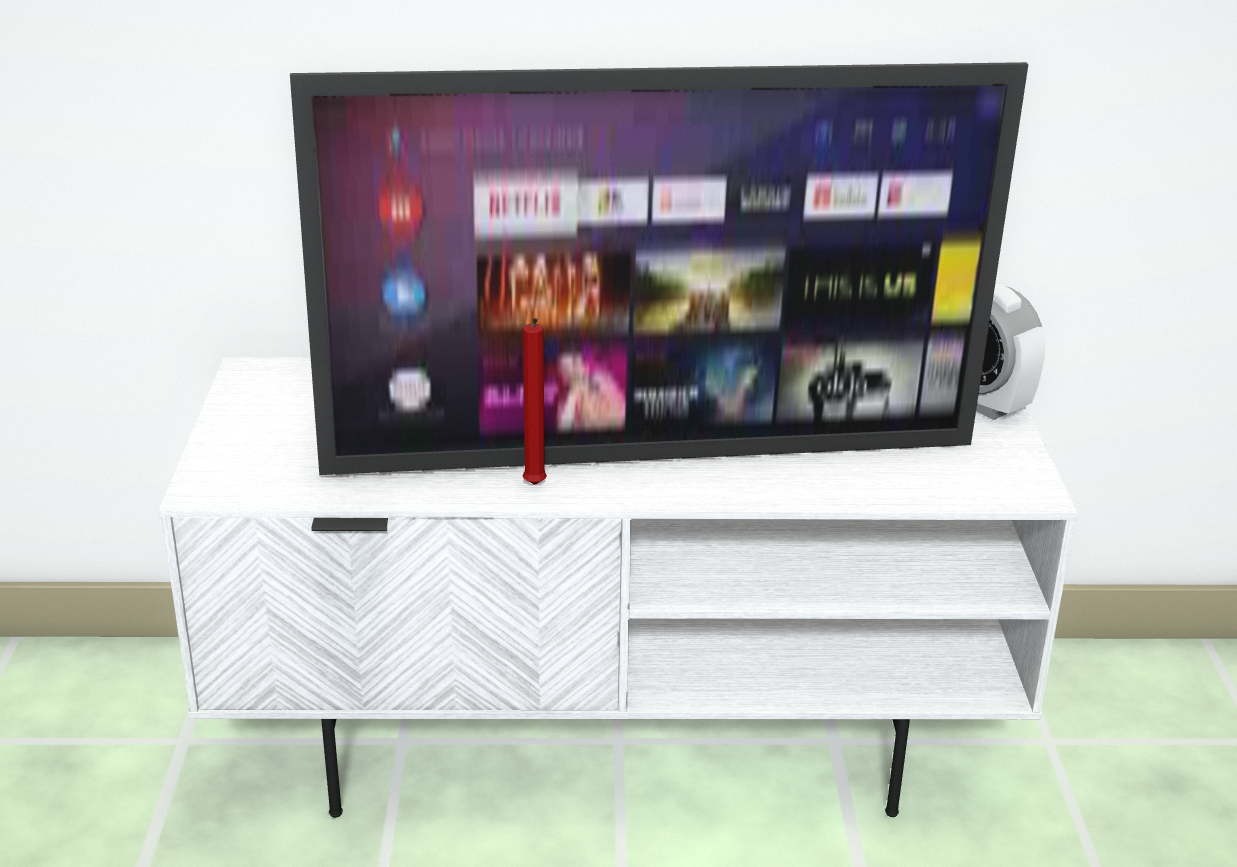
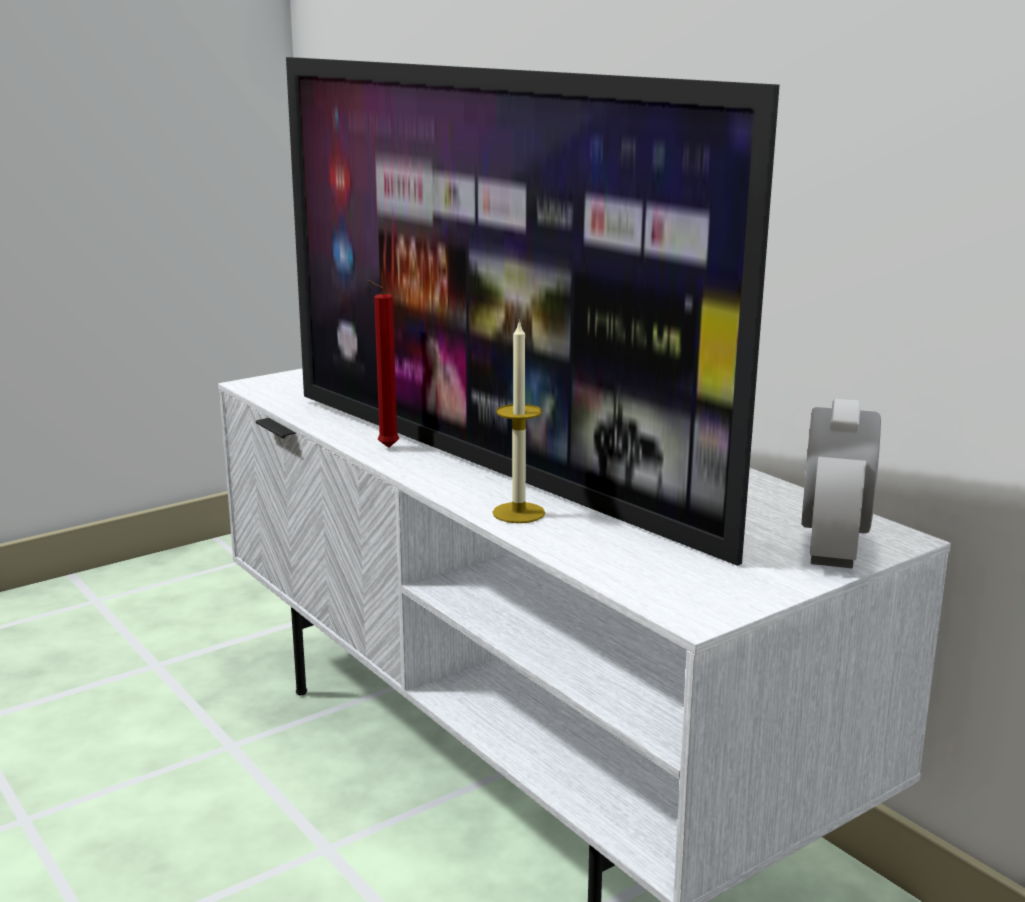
camera: 55 degrees right, 10 degrees down
(776, 484) = (518, 513): none -> candle

